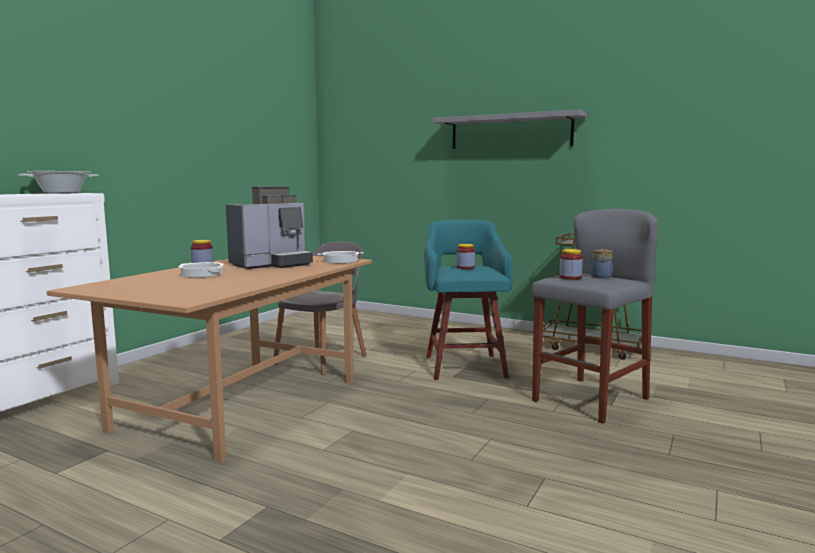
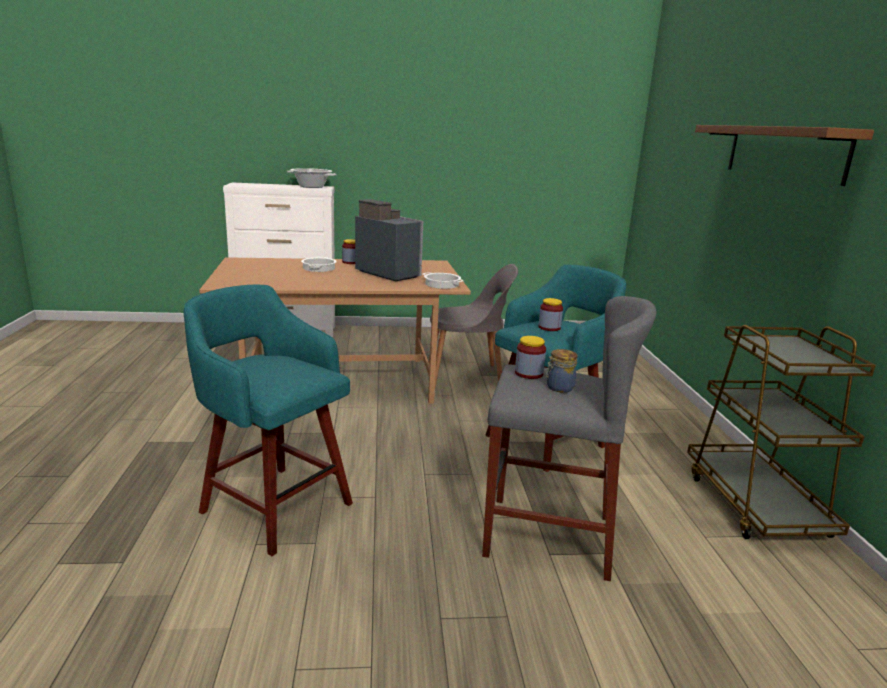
camera: 55 degrees right, 10 degrees up
(272, 264) = (389, 273): coffee machine -> coffee machine turned 150 degrees counterclockwise
(465, 484) = (274, 505): none -> turquoise stool
(510, 131) = (784, 152): grey shelf -> brown shelf

